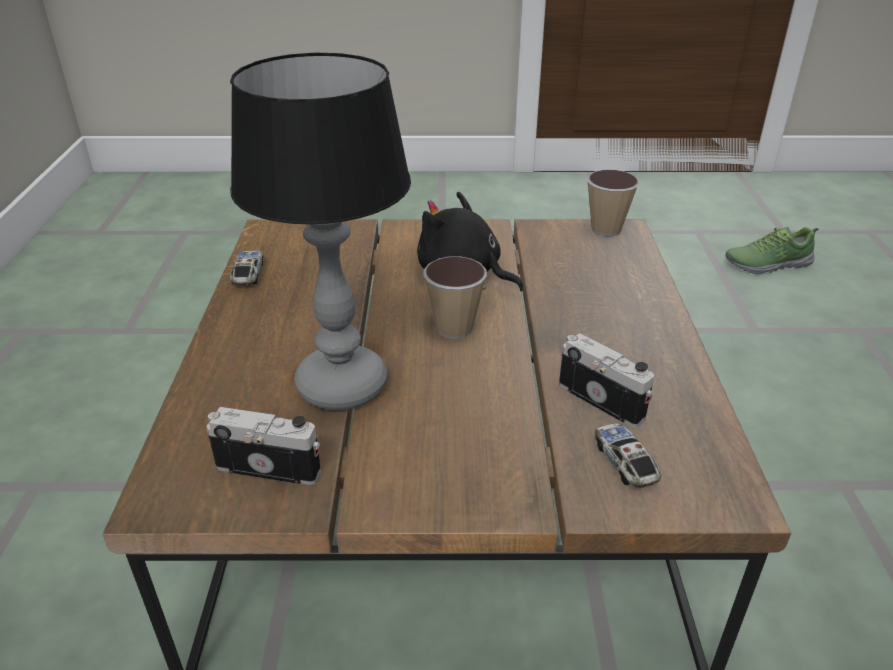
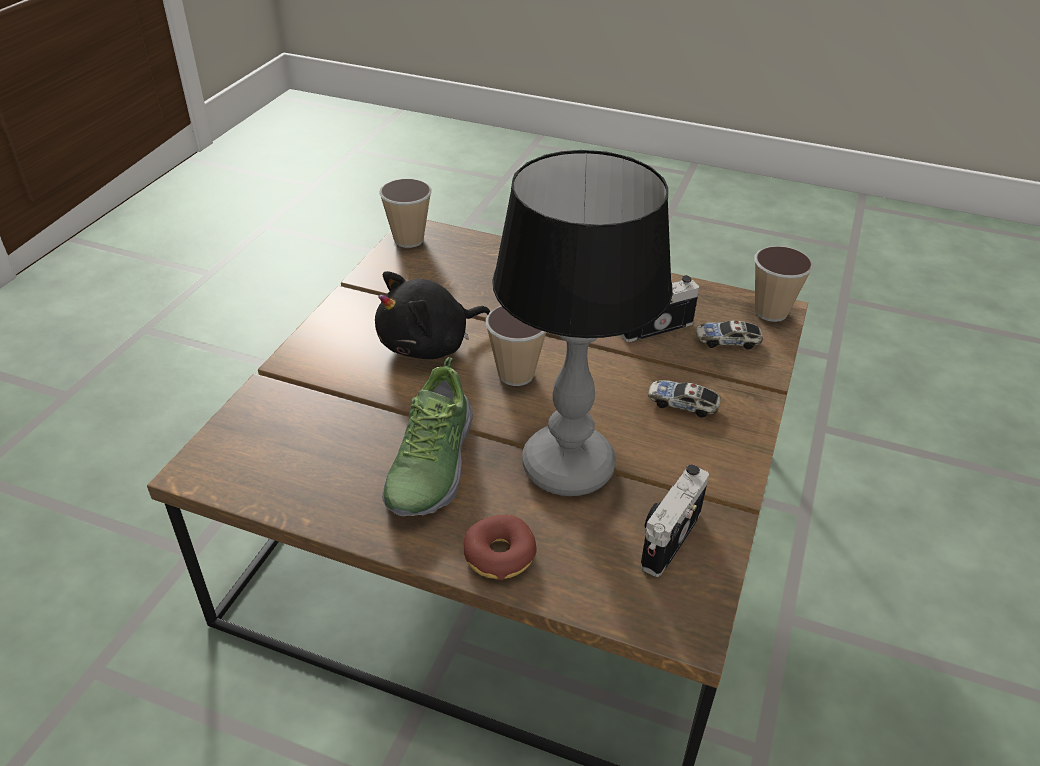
camera: 70 degrees left, 5 degrees up
(220, 372) = (499, 555): none -> donut
(248, 274) = (302, 504): toy car -> toy car (682, 404)
(726, 494) = (771, 312): none -> cup
(766, 264) = (350, 216): shoe -> shoe (429, 464)

